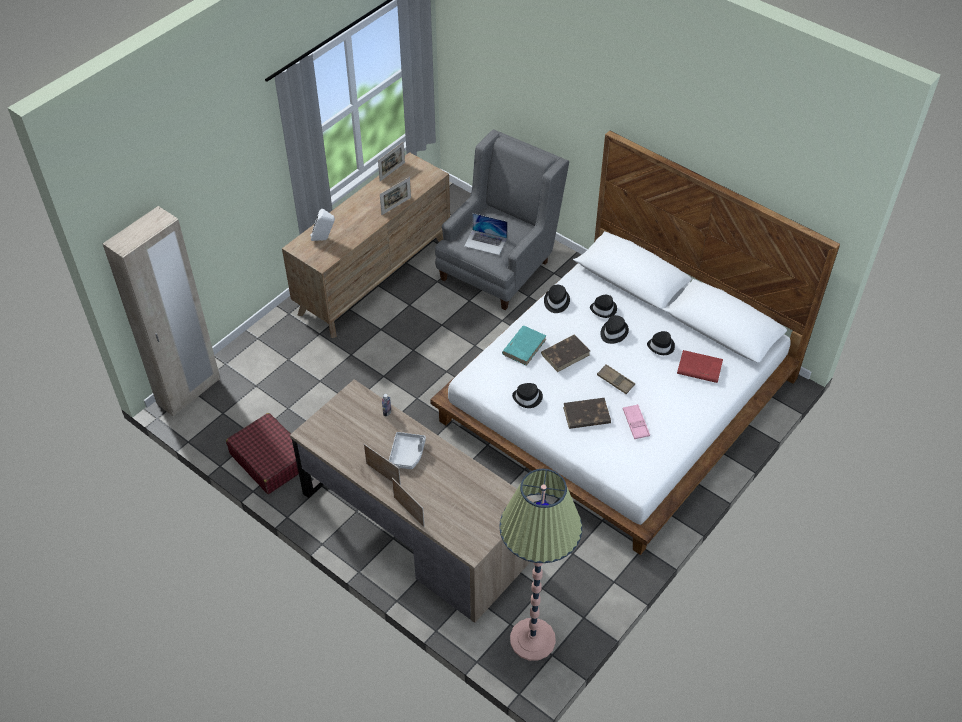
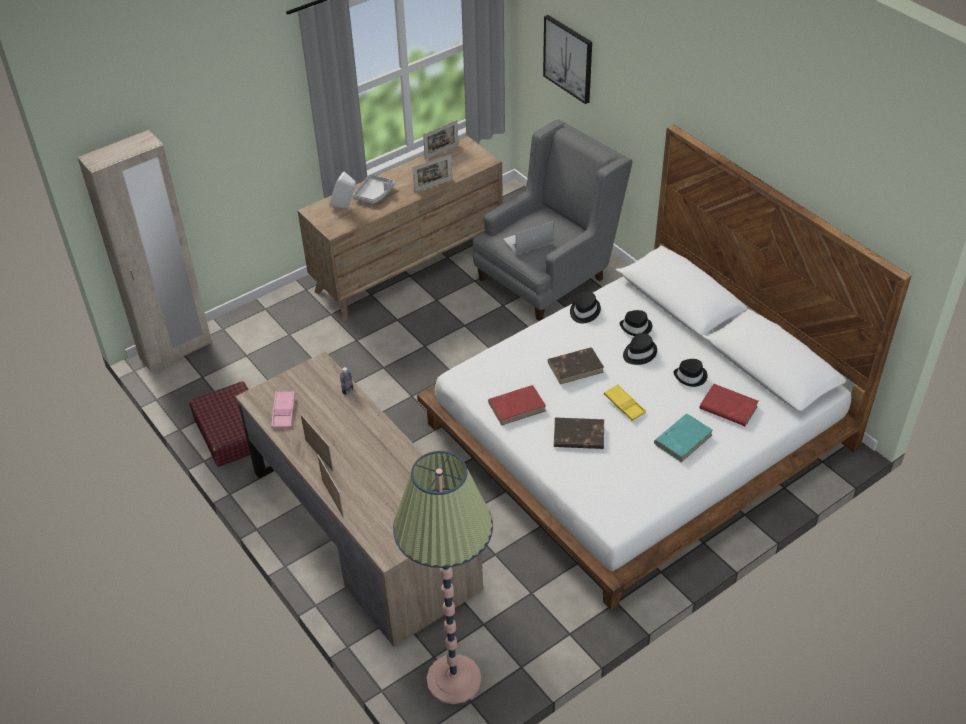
camera: 15 degrees right, 5 degrees down
(407, 454) = (353, 438): grey tray -> grey tray (374, 194)
(486, 242) = (527, 241): laptop -> laptop turned 120 degrees clockwise
(497, 75) = (568, 58): none -> picture
(524, 346) = (531, 352): turquoise book -> turquoise book (683, 439)
(527, 398) = (517, 406): black hat -> red book
(615, 381) = (624, 405): brown tray -> yellow tray
(635, 423) = (633, 454): pink tray -> pink tray (283, 412)

